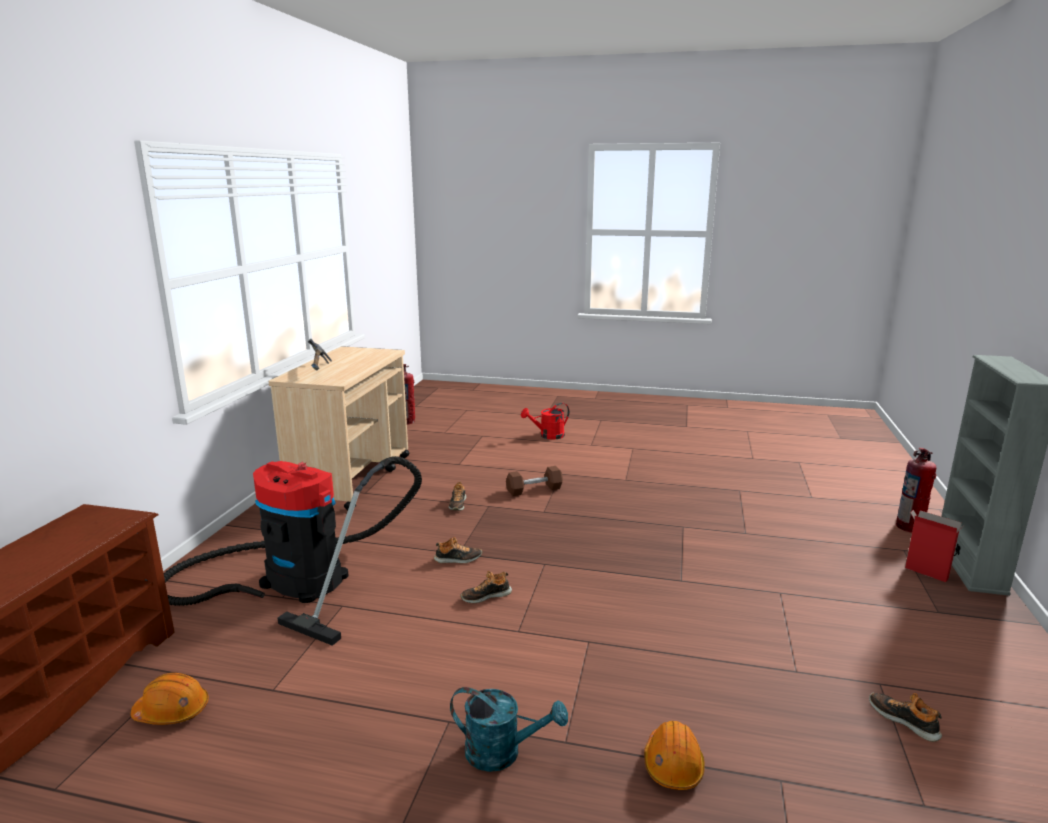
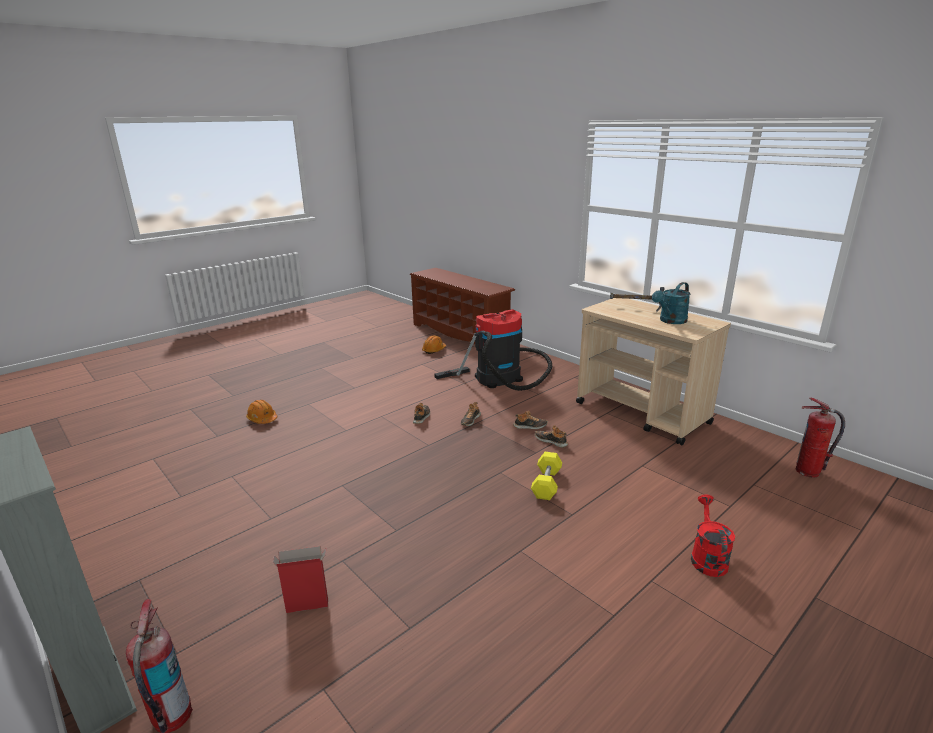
camera: 125 degrees right, 5 degrees up
(503, 753) = (324, 392): turquoise watering can -> turquoise watering can (670, 321)
(534, 490) = (546, 484): brown dumbbell -> yellow dumbbell
(904, 720) = (164, 485): shoe -> shoe (530, 426)
(925, 573) = (150, 627): cardboard box -> cardboard box (308, 605)

